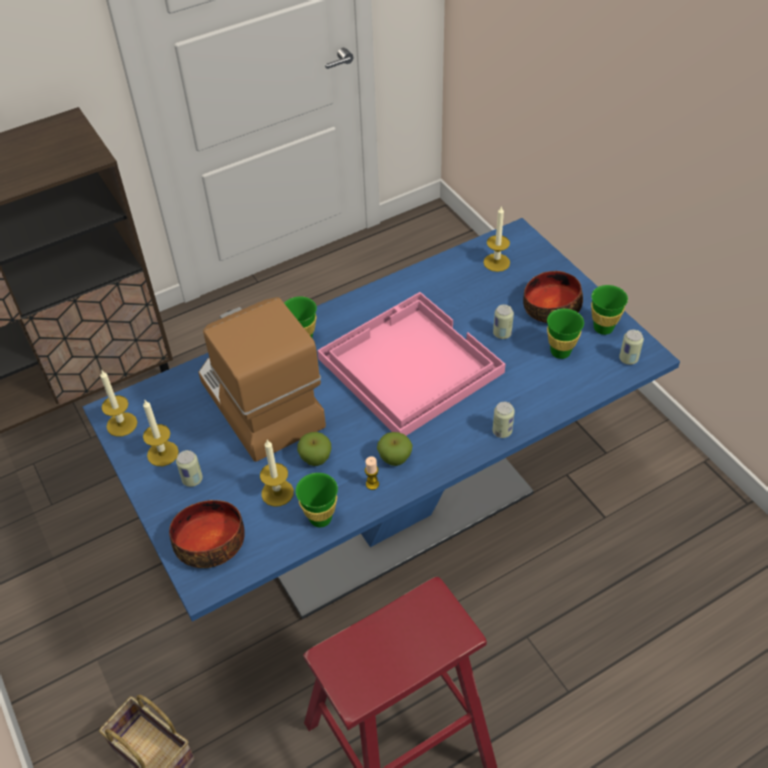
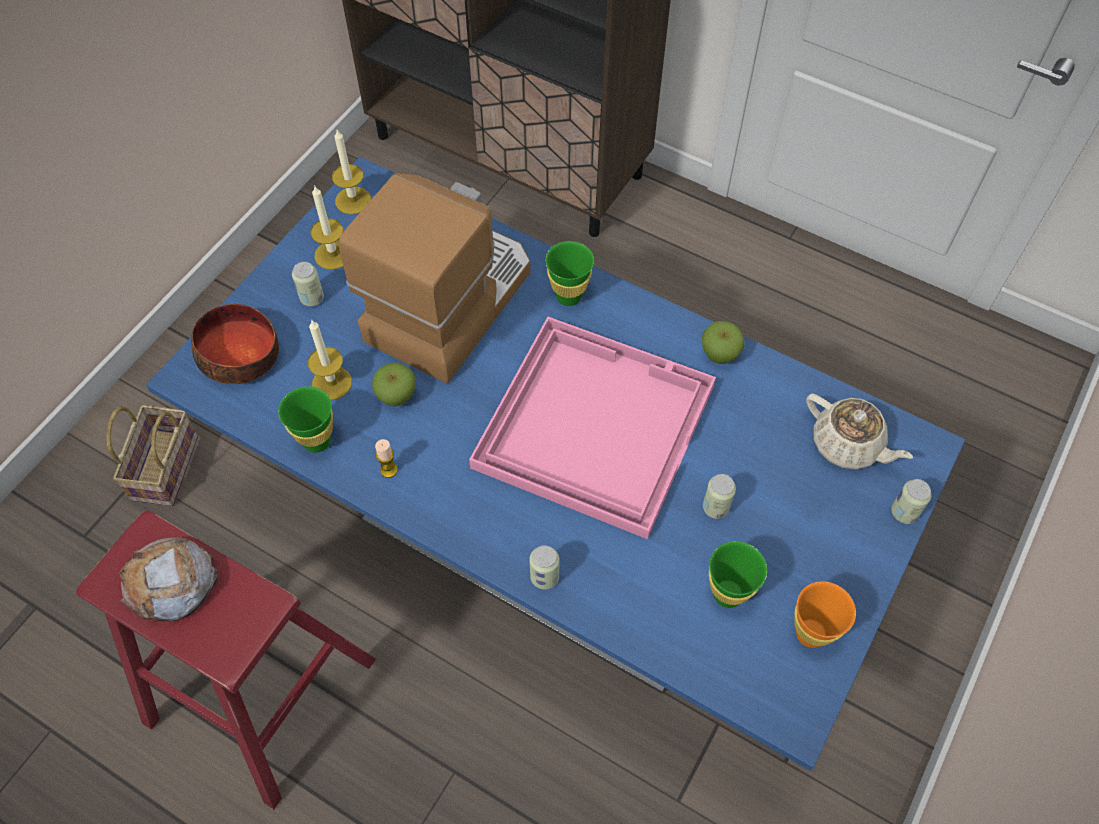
camera: 60 degrees right, 10 degrees up
(379, 653) = (170, 583): none -> bread
(395, 459) = (438, 476): apple -> apple (719, 354)
(496, 262) = (848, 445): candle -> beige teapot
(551, 306) = (808, 548): bowl -> none
(603, 328) = (811, 633): green cup -> orange cup
(628, 359) = (770, 691): can -> can (904, 512)

